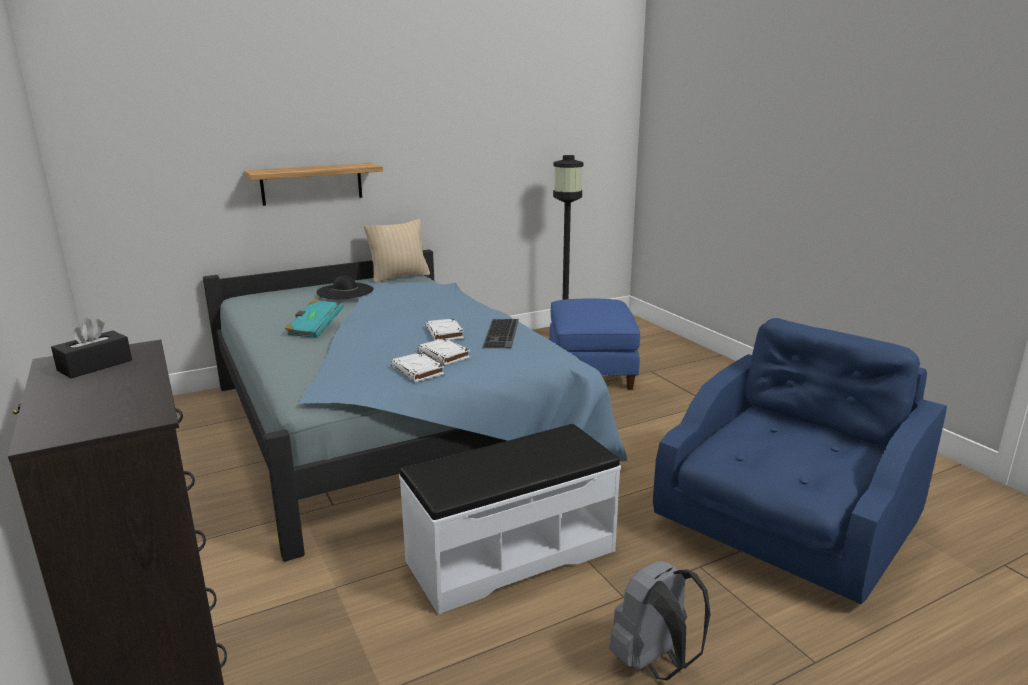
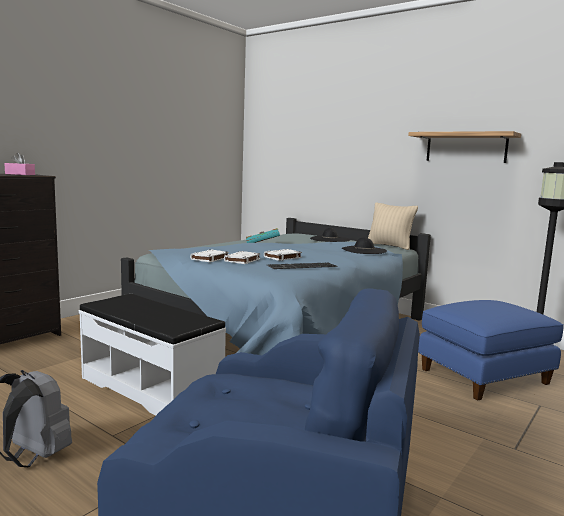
camera: 65 degrees right, 10 degrees down
(95, 365) = (20, 174): black tissue box -> pink tissue box
(312, 184) = (356, 170): shelf -> shelf (466, 147)
(432, 291) = (364, 250): none -> black hat

